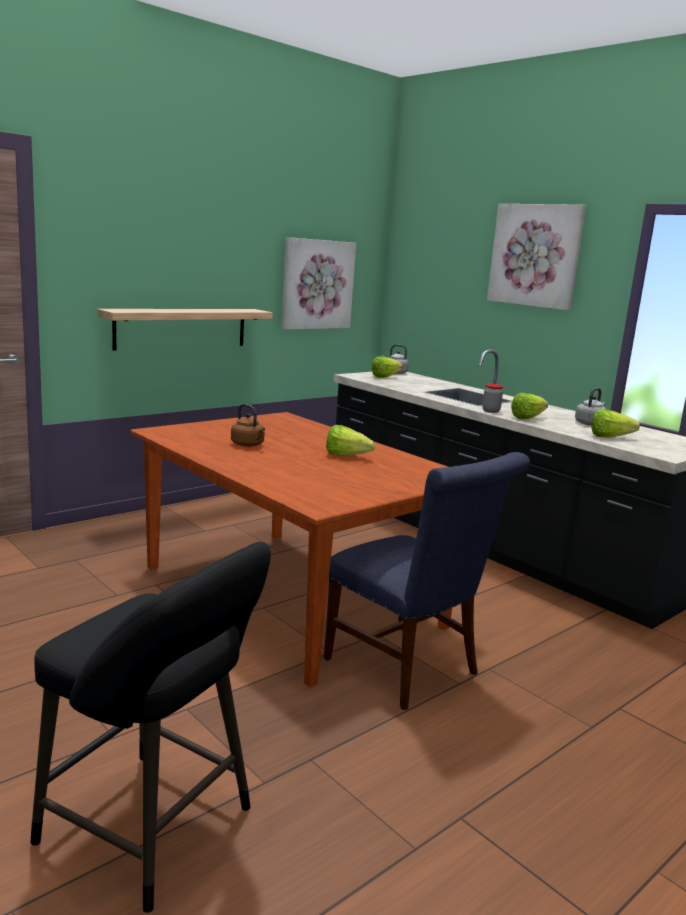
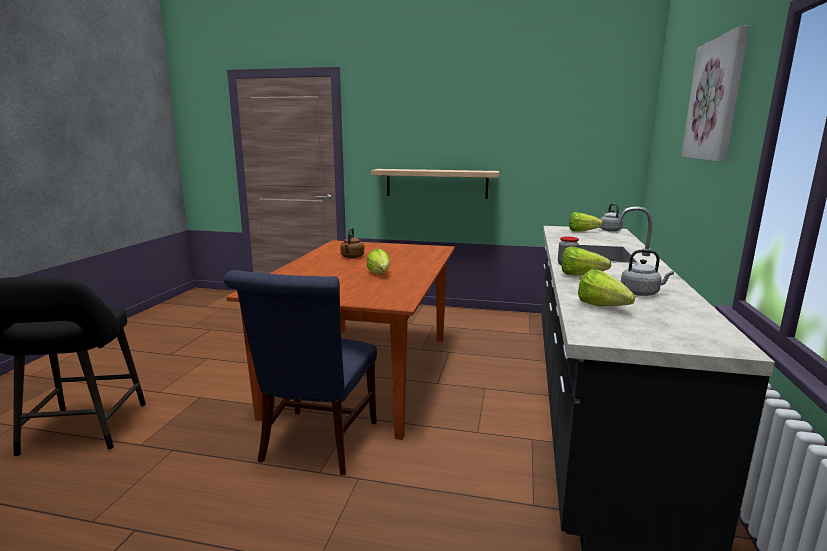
camera: 55 degrees right, 0 degrees up
(317, 284) = (564, 151): picture -> none

